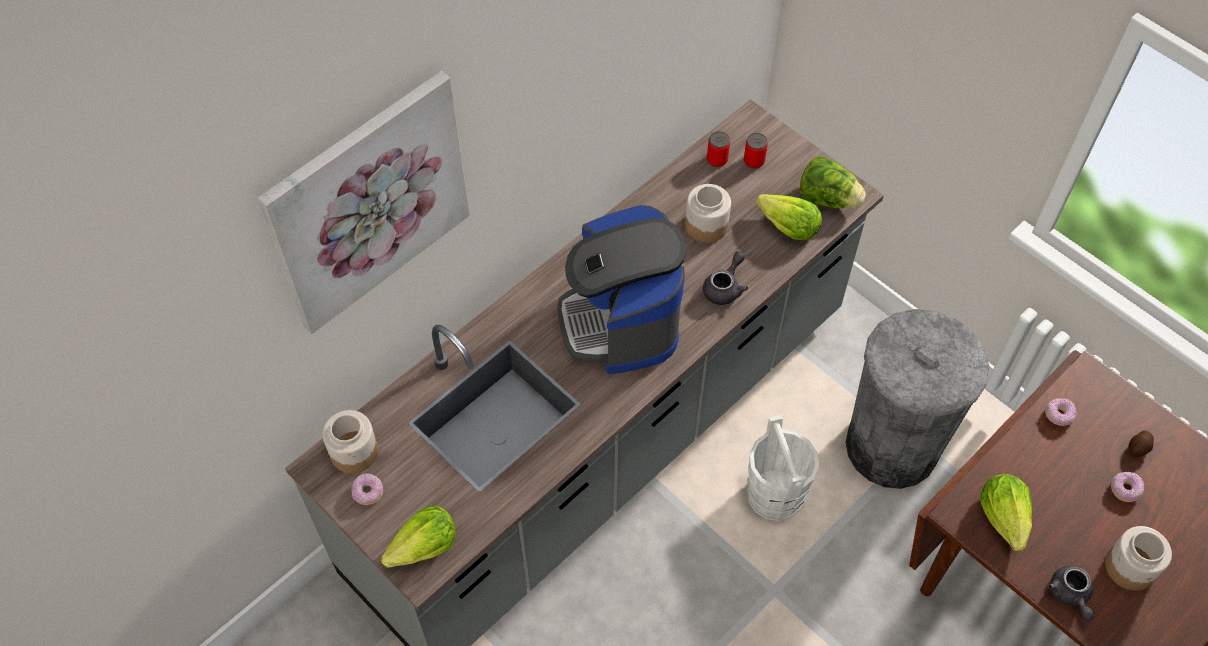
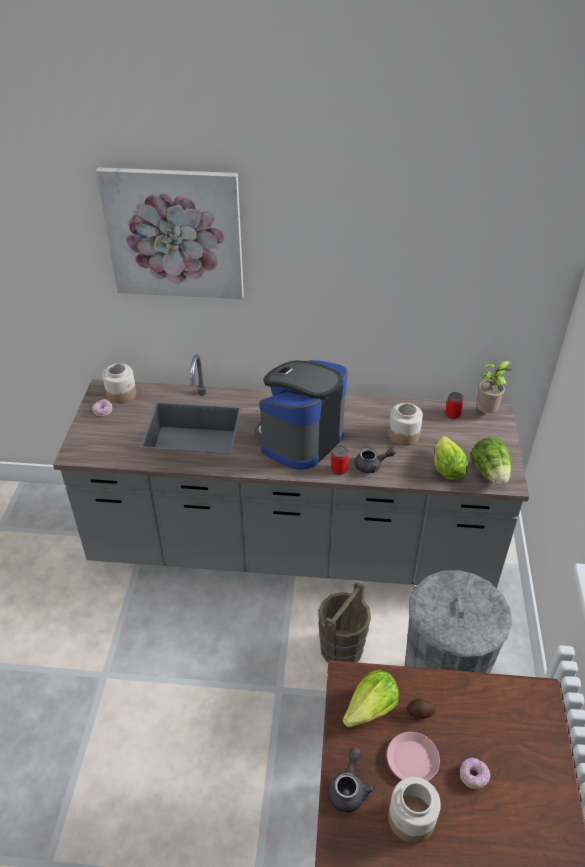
camera: 50 degrees right, 15 degrees down
(424, 547) = (89, 447): lettuce -> none
(743, 130) = (487, 413): none -> potted plant
(754, 161) = (472, 429): can -> can (339, 469)
(775, 494) = (342, 648): white bucket -> brown bucket
(1058, 415) = (487, 695): donut -> none
(1070, 595) = (348, 788): grey teapot -> grey teapot turned 150 degrees clockwise
(1077, 524) = (412, 759): none -> pink plate
(1138, 447) = (519, 765): potato -> potato (420, 713)

